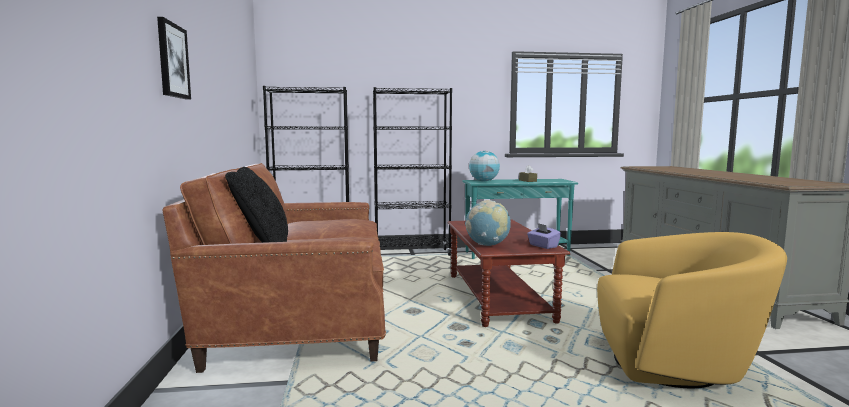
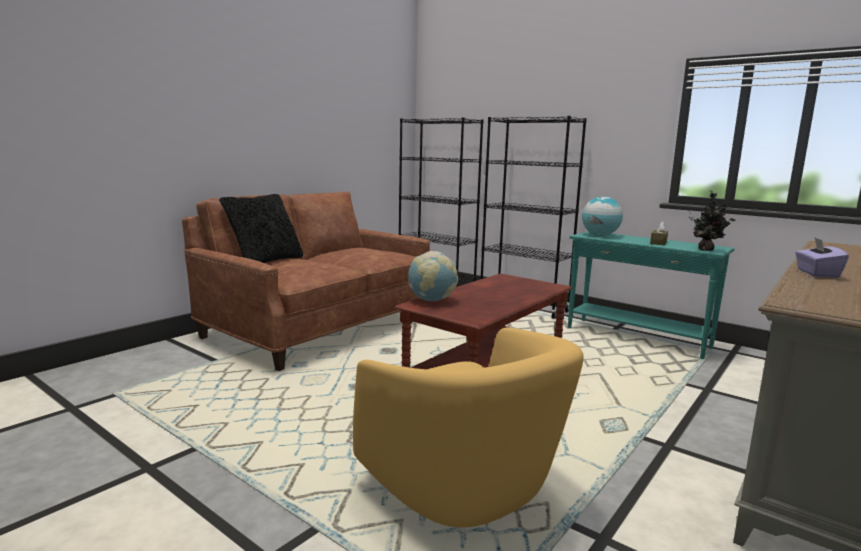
camera: 45 degrees right, 5 degrees up
(172, 61) = (222, 110): picture -> none
(543, 246) = (475, 315): purple tissue box -> purple tissue box (816, 274)
(562, 181) = (707, 250): none -> potted plant

